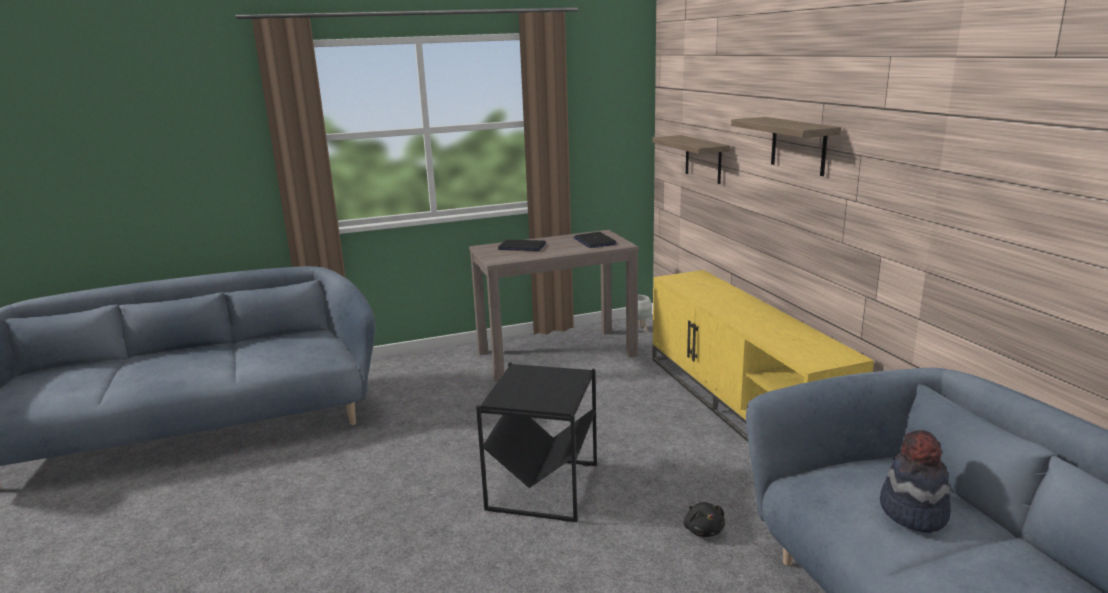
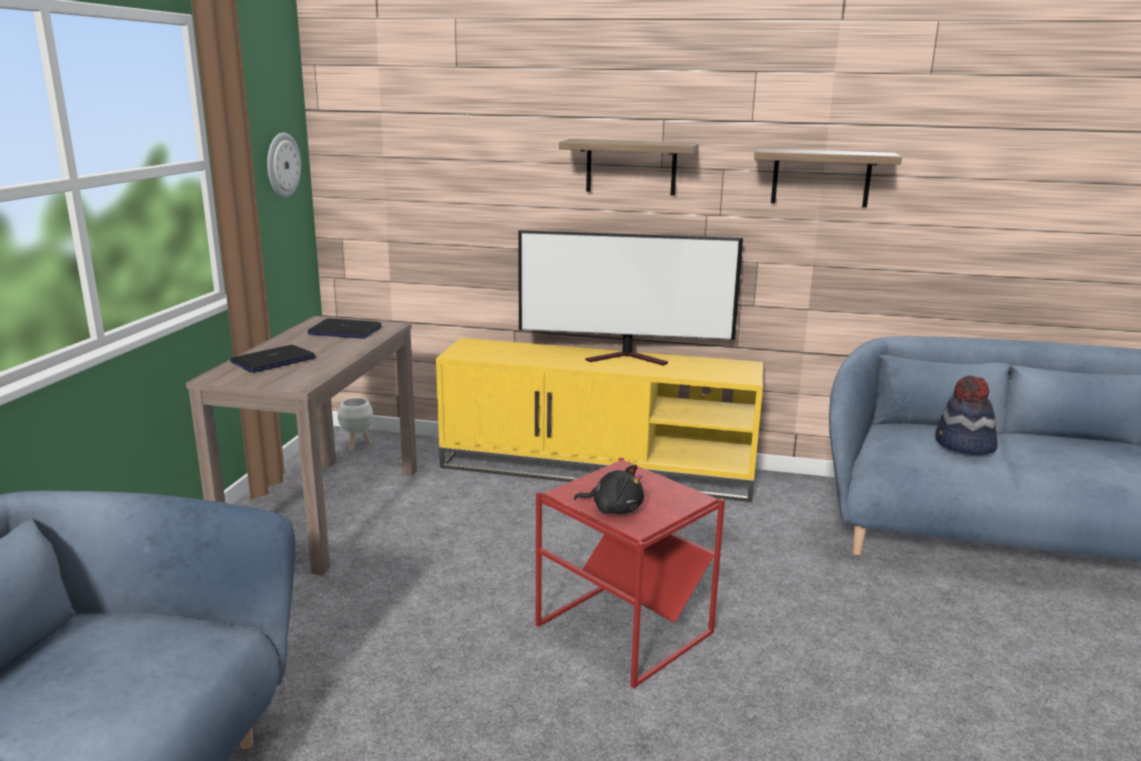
camera: 60 degrees left, 0 degrees up
(544, 486) = (623, 629): black side table -> red side table
(617, 125) = (282, 165): none -> wall clock
(703, 159) = (443, 199): shelf -> shelf (821, 178)
(703, 530) = (781, 570): black plush toy -> black plush toy (614, 509)
(768, 318) = (629, 358): none -> television

